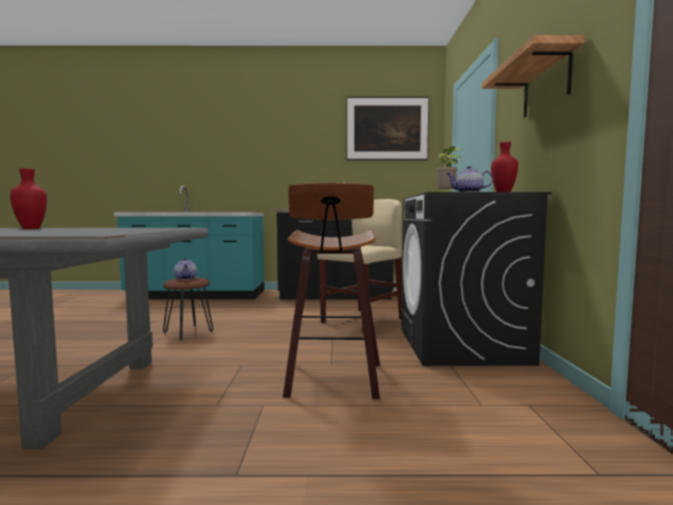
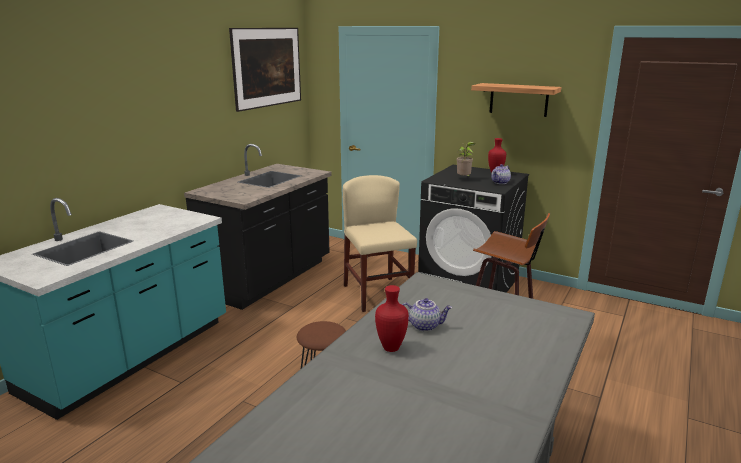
camera: 60 degrees left, 15 degrees up
(186, 278) = (320, 330): teapot -> teapot (425, 326)

